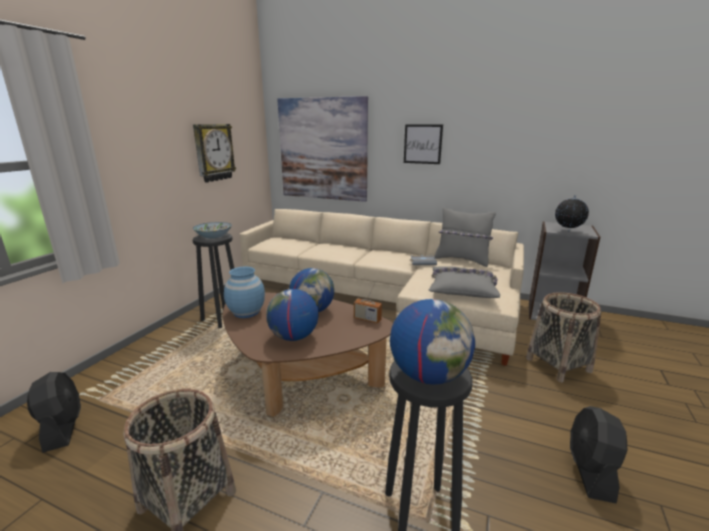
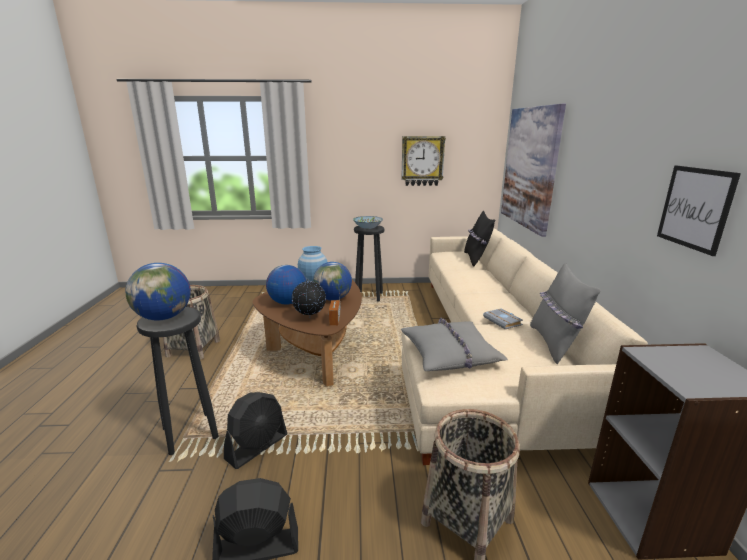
camera: 65 degrees right, 0 degrees up
(62, 428) = (236, 300): black fan -> black fan (257, 446)
(297, 239) = (476, 259): none -> black pillow
(422, 144) = (597, 170): picture -> picture (695, 208)
(567, 231) = (665, 366): globe -> globe (310, 317)

